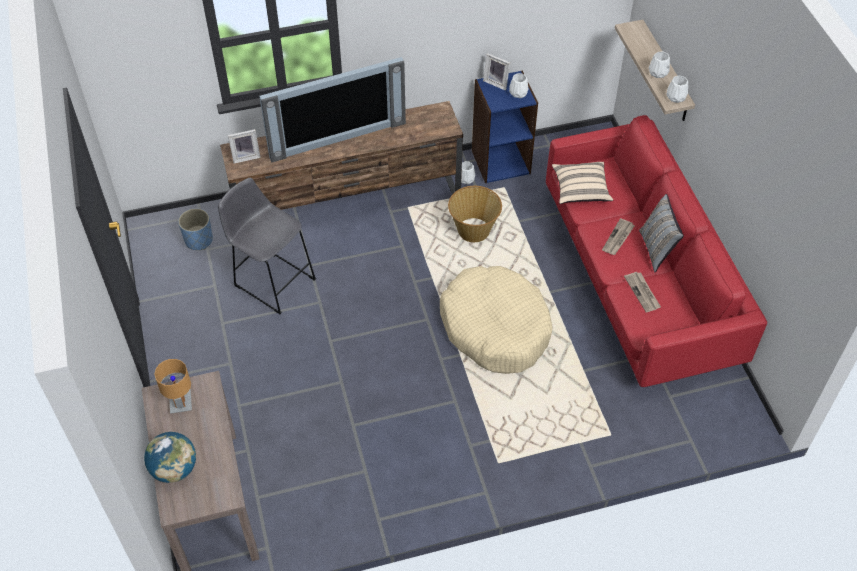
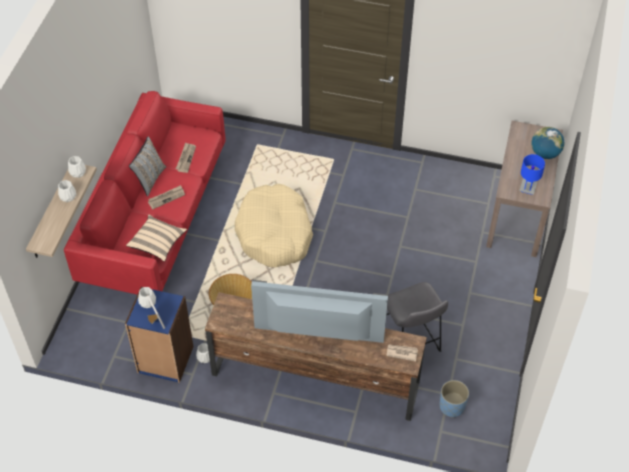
camera: 150 degrees left, 0 degrees up
(181, 402) = (527, 187): brown table lamp -> blue table lamp
(246, 156) = (401, 352): picture frame -> newspaper

